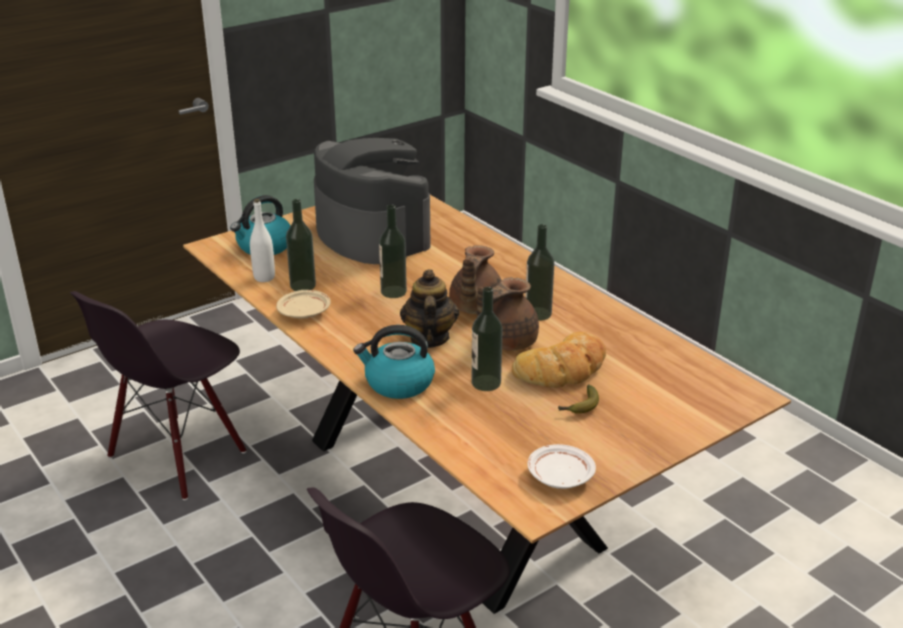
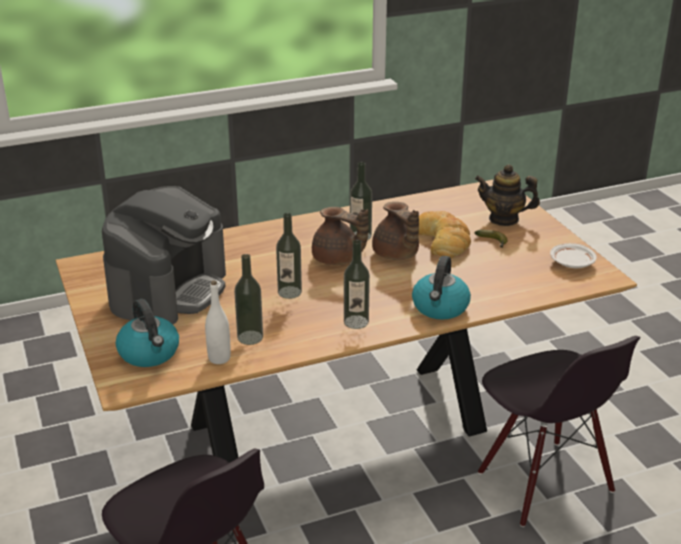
camera: 75 degrees left, 0 degrees up
(304, 312) = (302, 341): beige plate -> none
(371, 235) = (169, 290): coffee machine -> coffee machine turned 135 degrees clockwise
(429, 338) = (377, 286): teapot -> teapot (504, 219)
(486, 383) = (452, 271): bottle -> bottle (356, 322)

